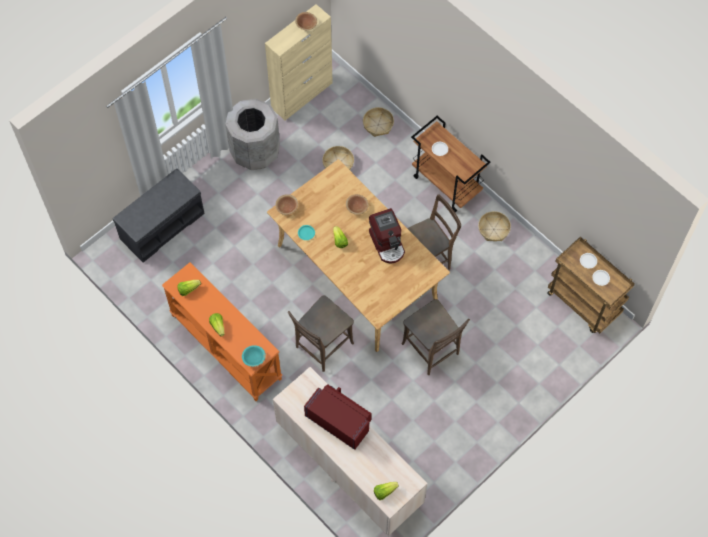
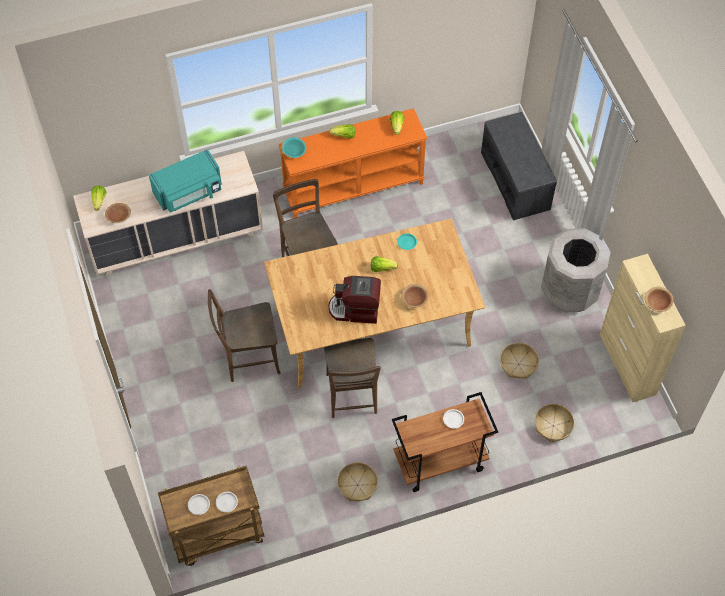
camera: 115 degrees right, 5 degrees down
(287, 207) = (446, 237): brown bowl -> brown bowl (119, 217)
(339, 420) = (189, 193): red microwave -> turquoise microwave

